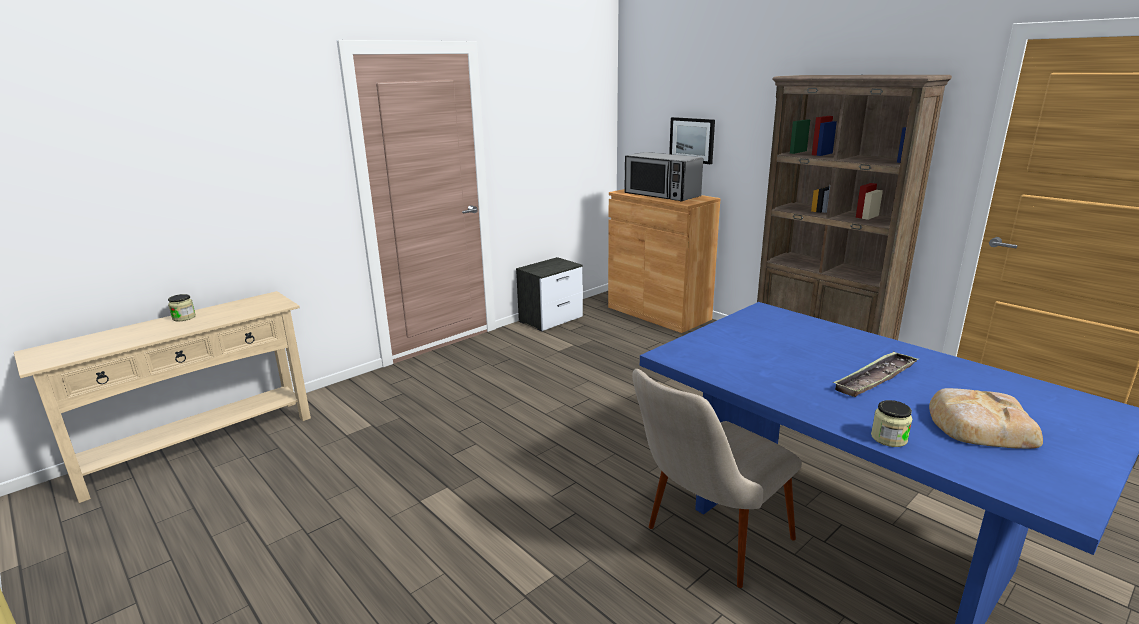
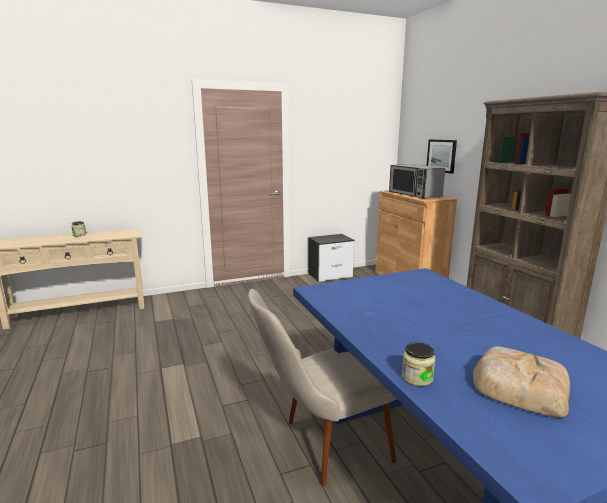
camera: 20 degrees right, 5 degrees down
(875, 379) = (460, 333): tray -> none

